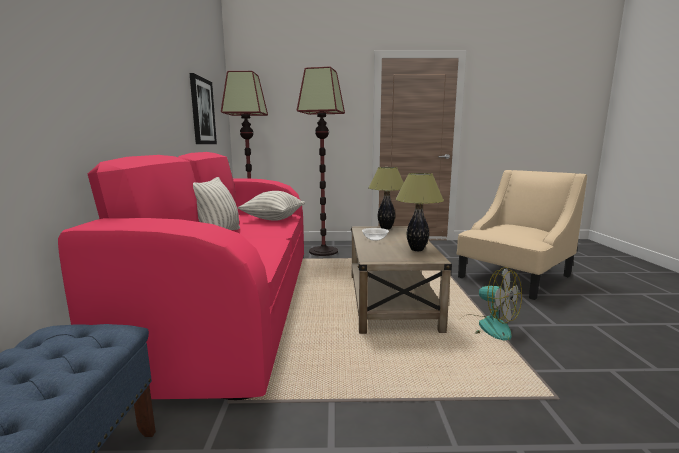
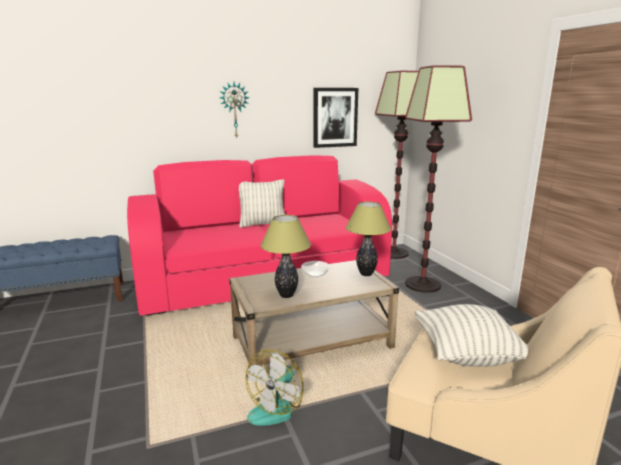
camera: 70 degrees right, 5 degrees up
(144, 83) = (234, 110): none -> wall clock
(273, 219) = (332, 227): pillow -> pillow (467, 355)

